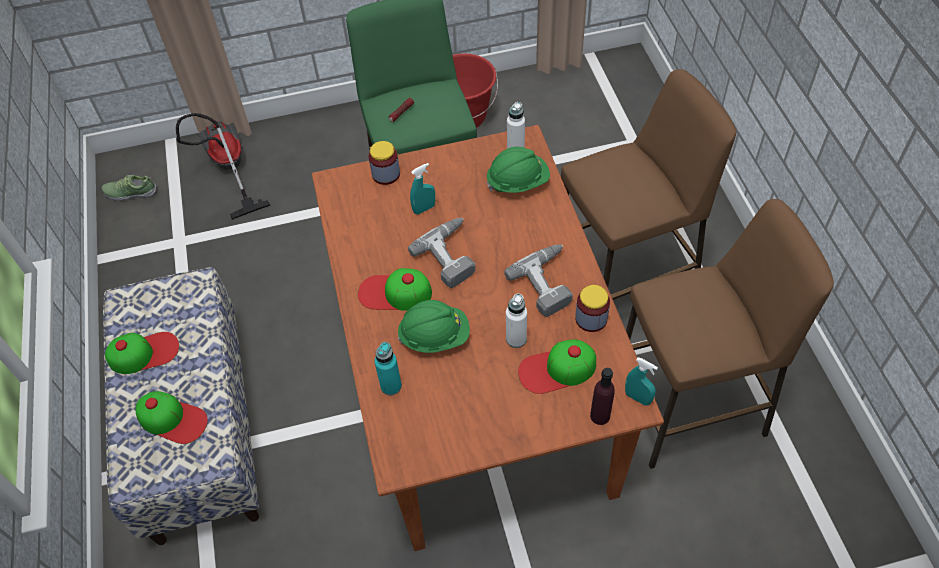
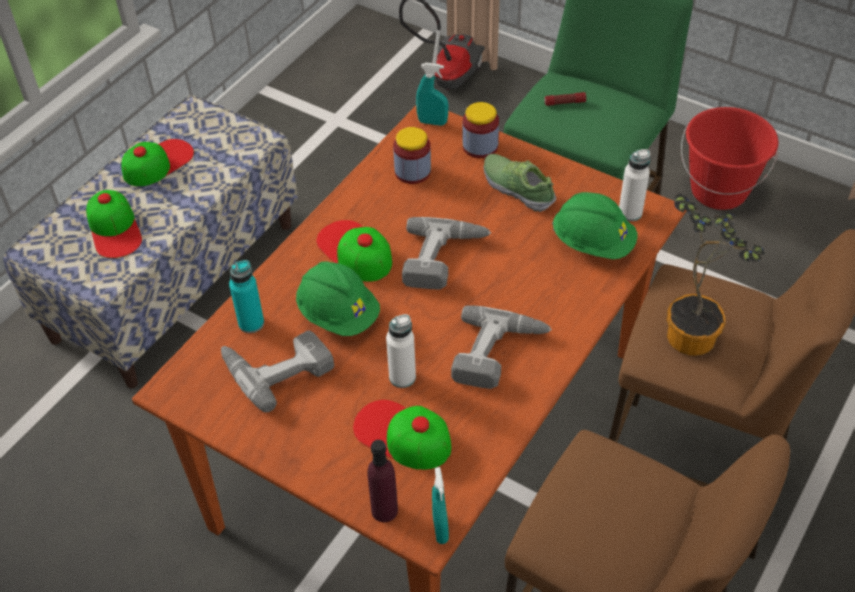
camera: 45 degrees right, 5 degrees down
(131, 192) = (347, 53): shoe -> shoe (518, 188)
(144, 353) = (158, 162): cap -> cap turned 75 degrees counterclockwise
(424, 209) = (474, 200): turquoise spray bottle -> turquoise spray bottle (432, 122)
(441, 396) = (277, 367): none -> power drill
(591, 318) = (494, 420): jar -> jar (412, 171)
(625, 189) = (694, 332): none -> potted plant

